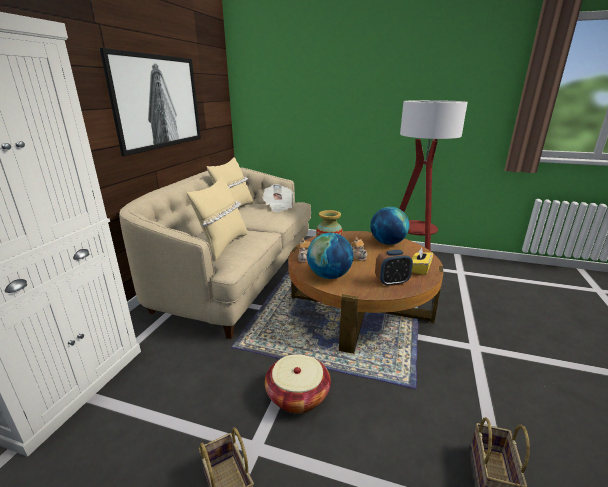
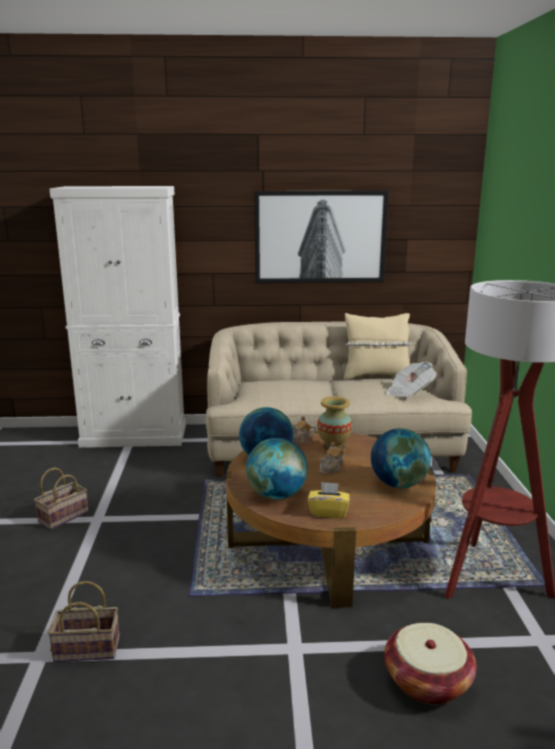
camera: 70 degrees right, 5 degrees down
(223, 245) = (270, 392): beige pillow -> none
(297, 395) = (156, 526): basket -> basket (427, 681)
(392, 282) = (277, 495): alarm clock -> globe

